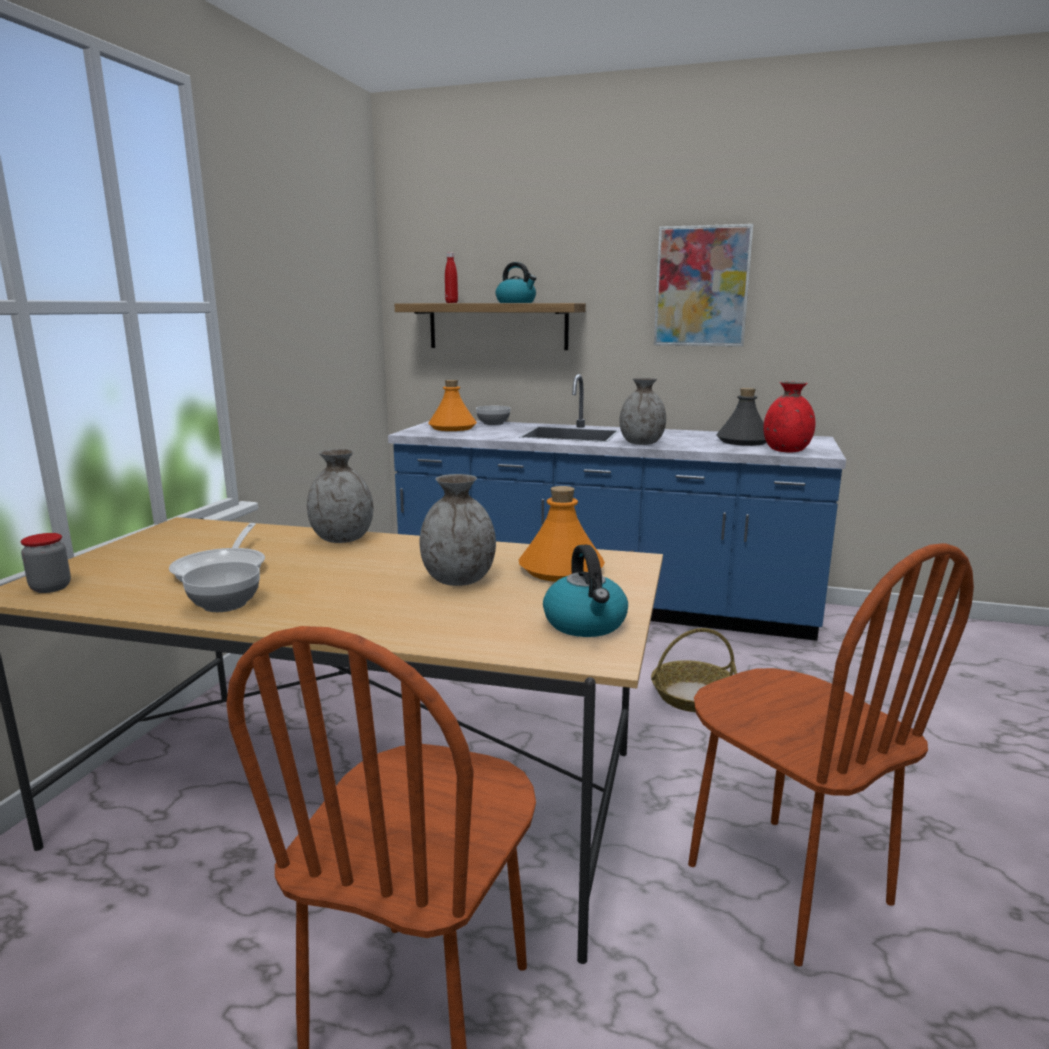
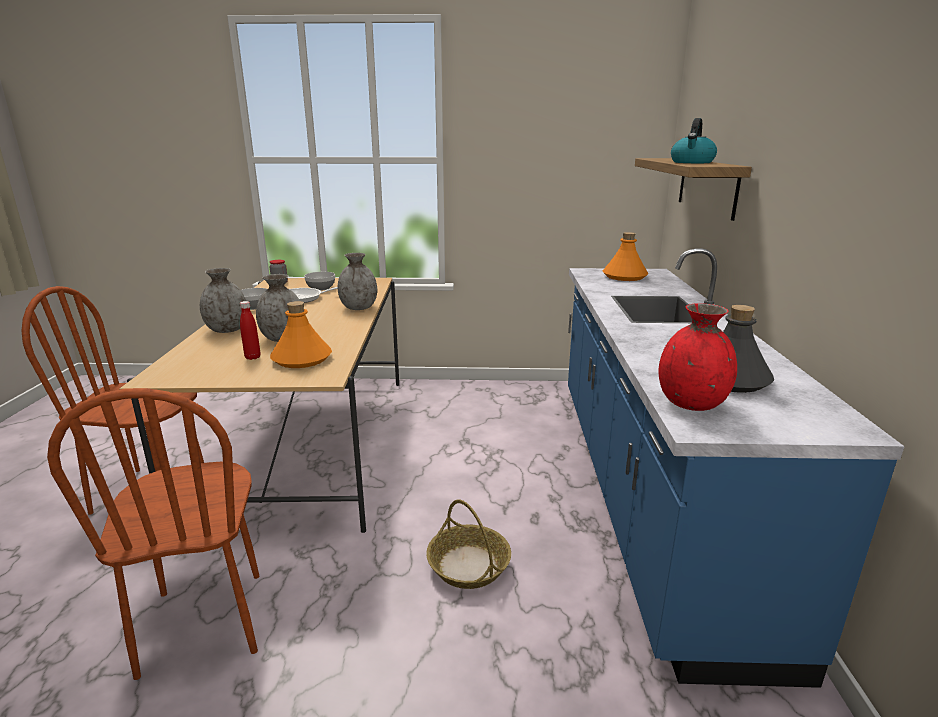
camera: 75 degrees right, 5 degrees up
(451, 303) = (665, 159): red bottle -> red bottle (252, 357)
(494, 423) = (670, 283): bowl -> bowl (321, 288)
(586, 624) = (202, 372): kettle -> none
(642, 443) = (639, 334): grey vase -> grey vase (227, 330)
(701, 287) = (834, 151): picture -> none
(786, 884) = (204, 622): brown chair -> brown chair turned 60 degrees counterclockwise

